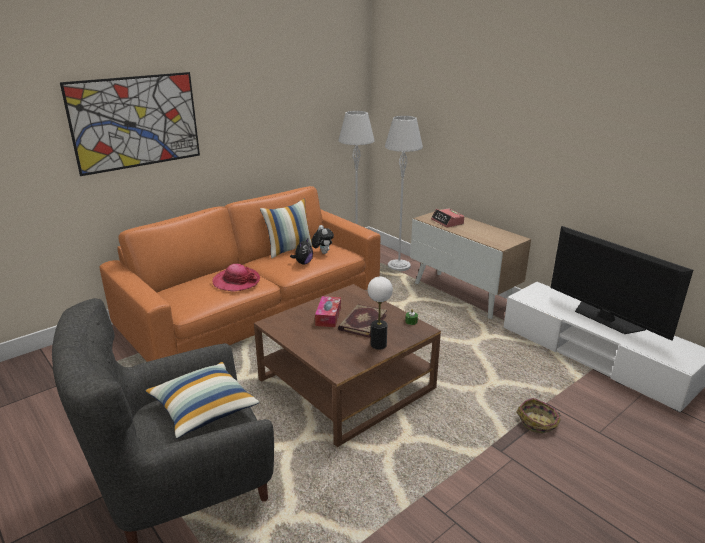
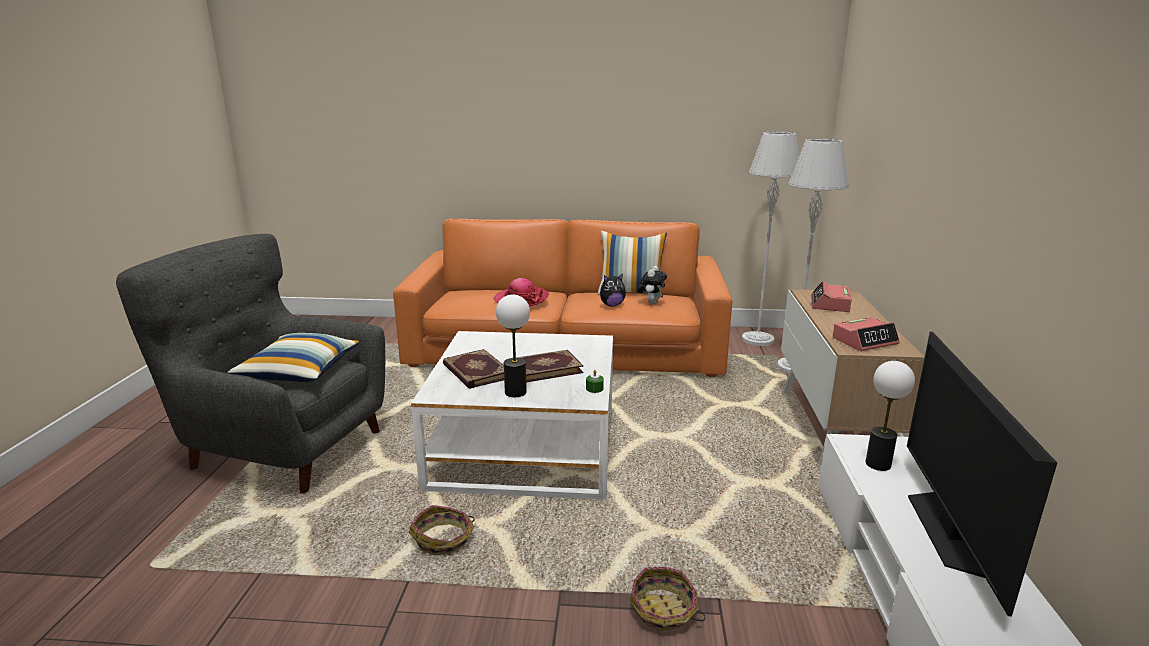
camera: 45 degrees right, 5 degrees down
(136, 122) = (490, 110): picture -> none
(328, 316) = (525, 351): tissue box -> none
(329, 344) = (475, 372): none -> book
(346, 384) = (525, 446): brown coffee table -> white coffee table
(400, 462) = (444, 539): none -> basket
(498, 239) = (865, 341): none -> alarm clock
(545, 302) = (878, 464): none -> table lamp

